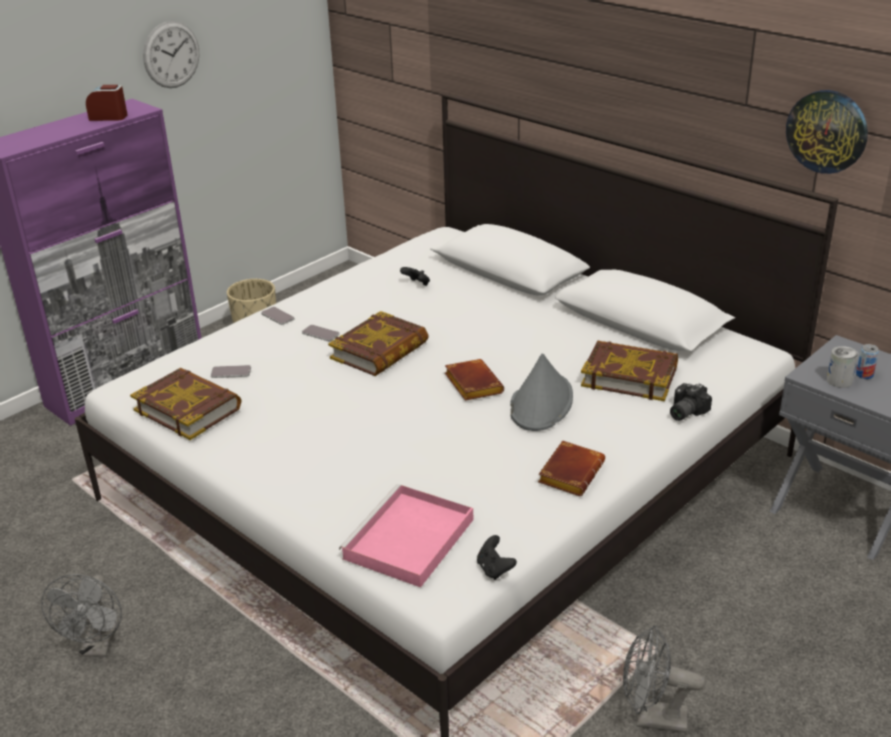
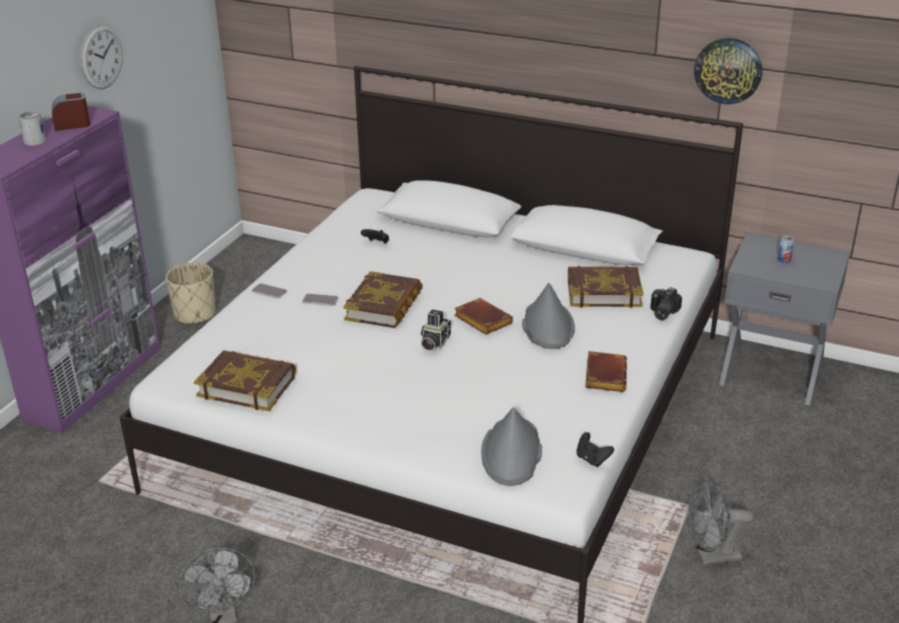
camera: 20 degrees left, 0 degrees up
(231, 372) = (263, 347): phone -> none
(406, 399) = (434, 342): none -> camera
(408, 541) = (511, 453): pink tray -> grey hat
(839, 381) = (769, 267): can -> can (35, 141)

